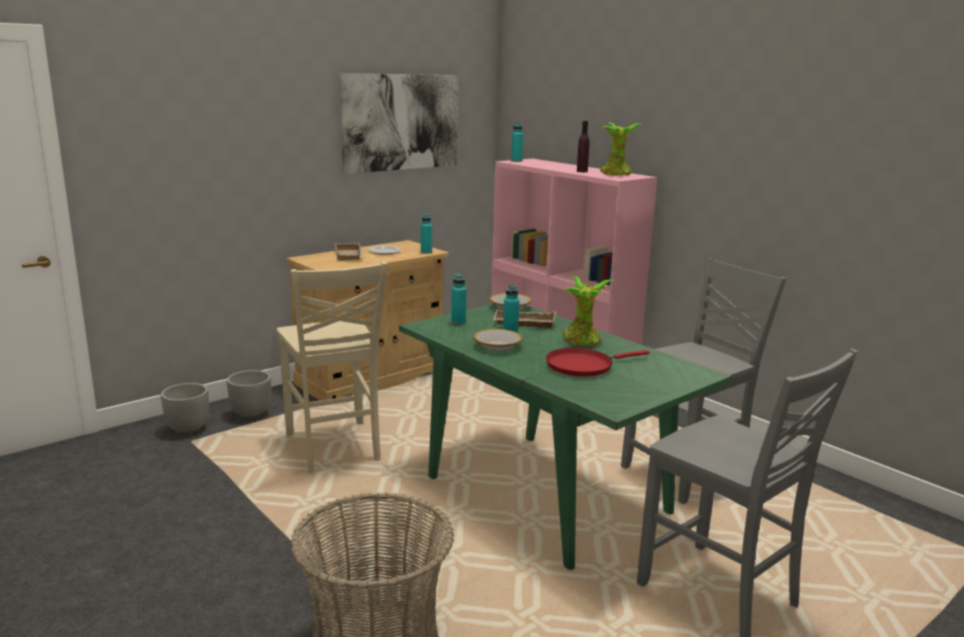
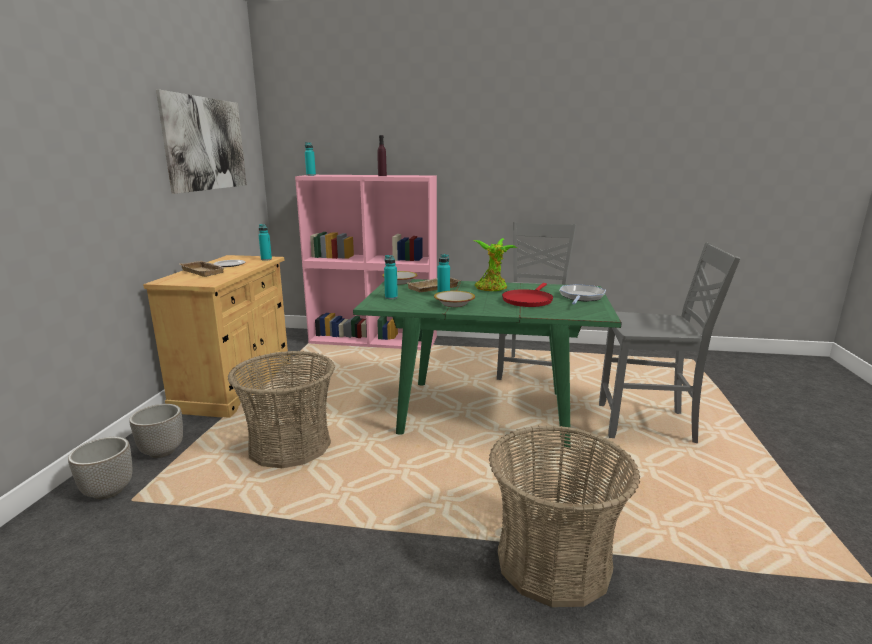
camera: 40 degrees left, 0 degrees up
(334, 448) = (290, 446): beige chair -> basket
(616, 174) = (409, 175): potted plant -> none
(657, 381) = (581, 297): none -> frying pan

